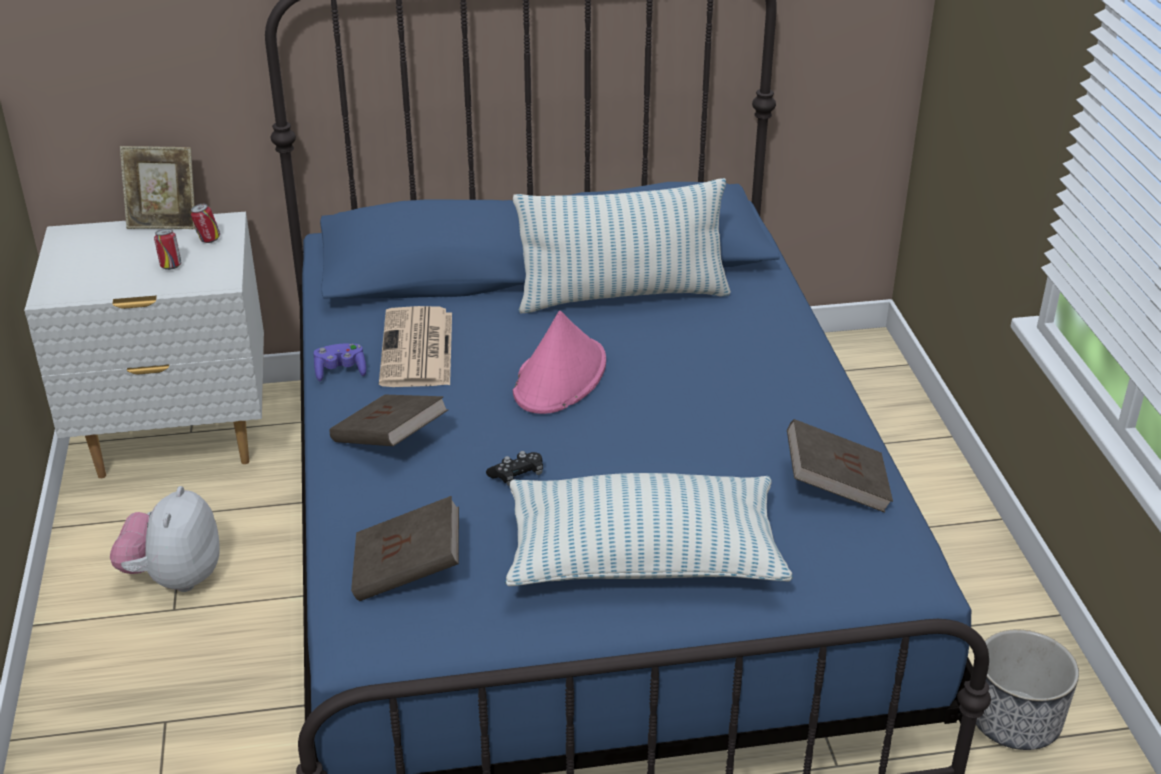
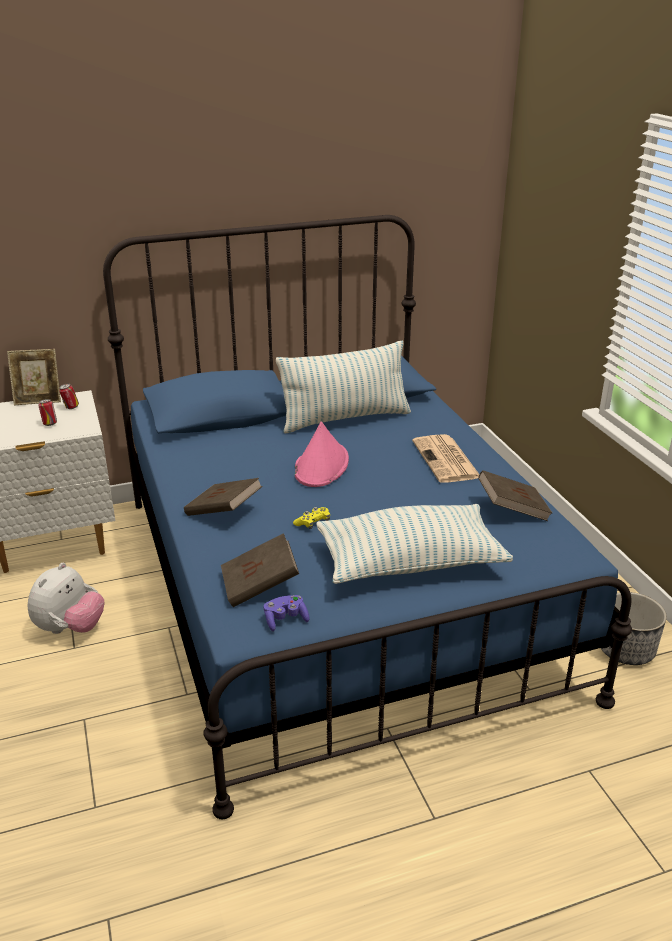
camera: 10 degrees left, 5 degrees down
(174, 578) = (70, 628): plush toy -> plush toy turned 150 degrees counterclockwise
(340, 371) = (179, 475): purple game controller -> purple game controller (285, 620)
(418, 350) = (225, 459): newspaper -> newspaper (447, 460)
(517, 475) = (313, 523): black game controller -> yellow game controller

